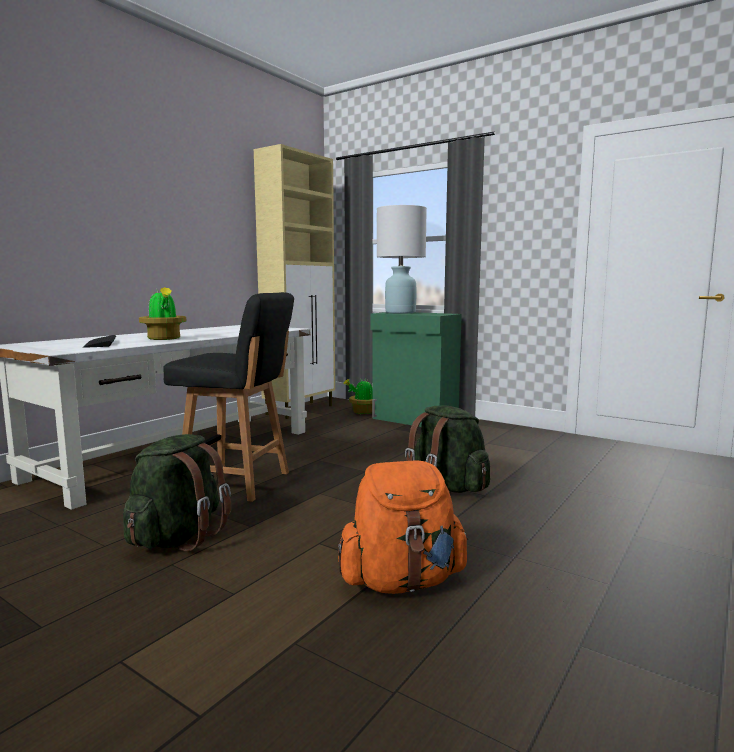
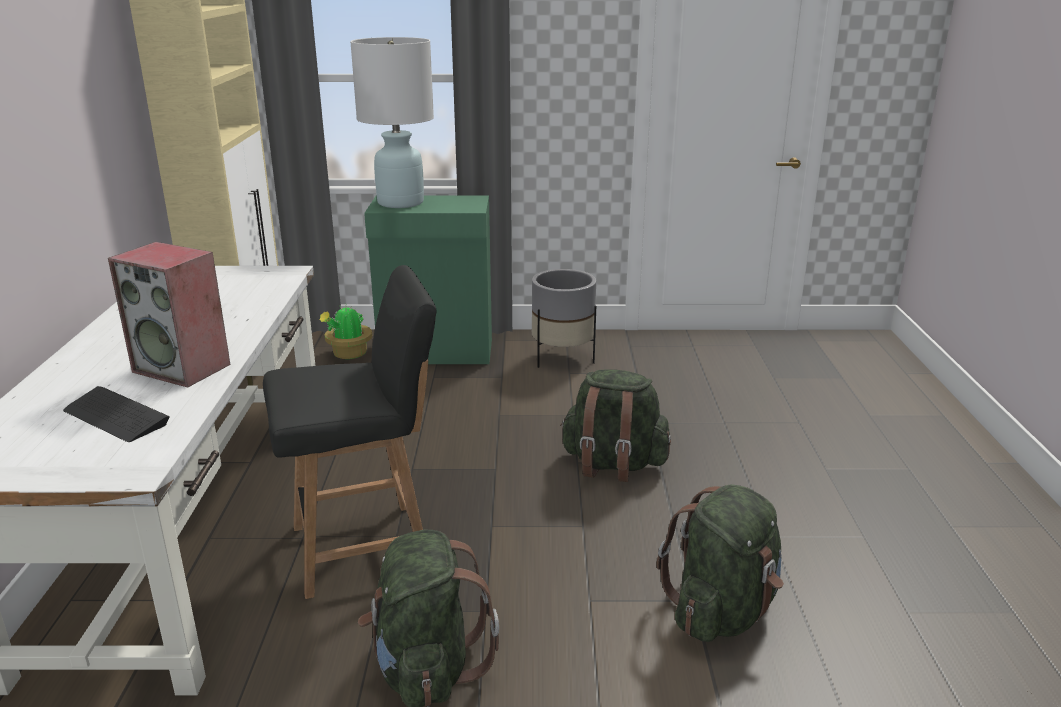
camera: 35 degrees left, 15 degrees up
(164, 339) = (183, 368): potted plant -> speaker
(402, 581) = (722, 612): orange backpack -> green backpack
(494, 436) = (563, 358): none -> grey planter

